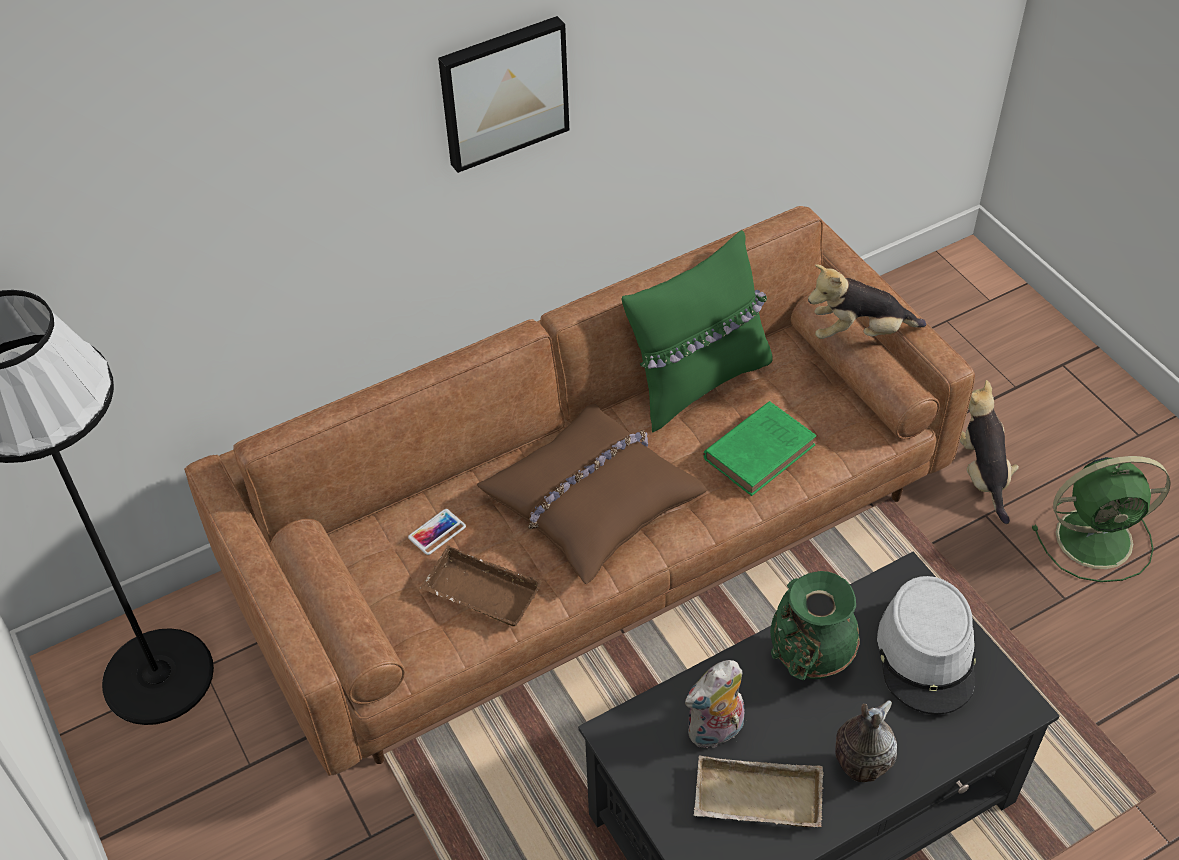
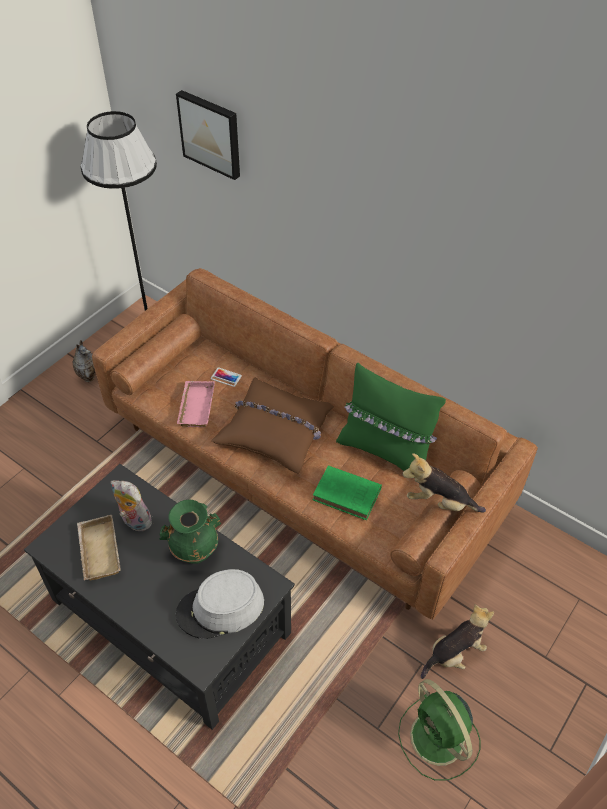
camera: 65 degrees right, 0 degrees up
(479, 595) = (195, 406): brown tray -> pink tray
(503, 91) = (376, 217): picture -> picture (211, 133)
(858, 769) = (132, 592): vase -> vase (89, 376)
(859, 333) = (439, 502): plush toy -> plush toy turned 45 degrees counterclockwise

